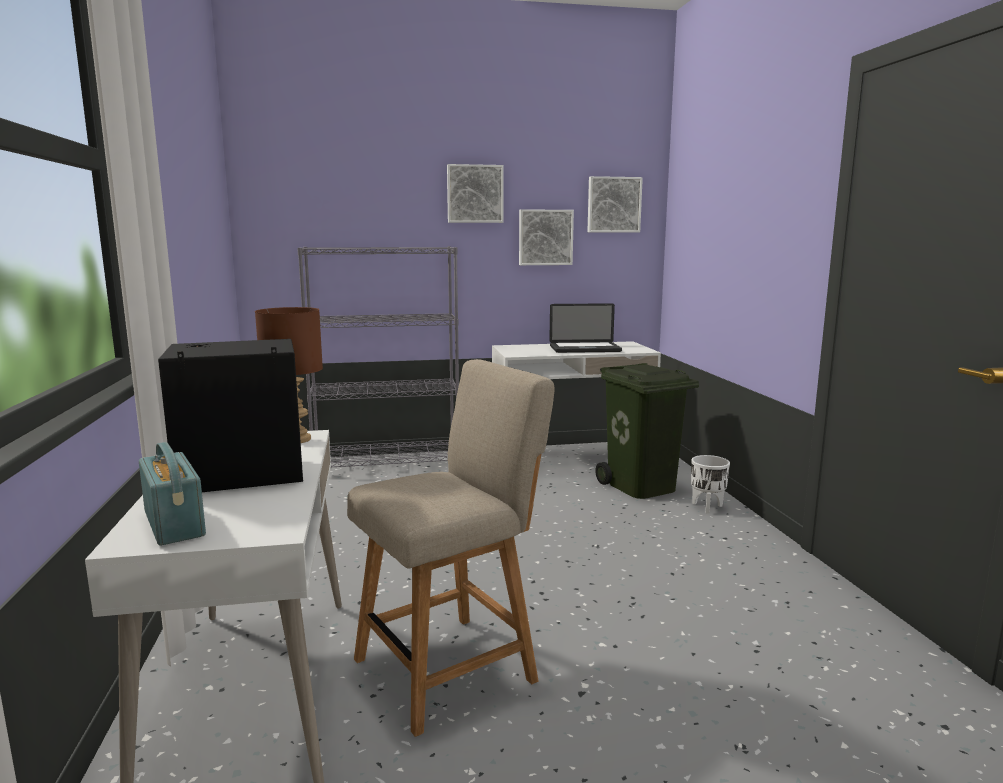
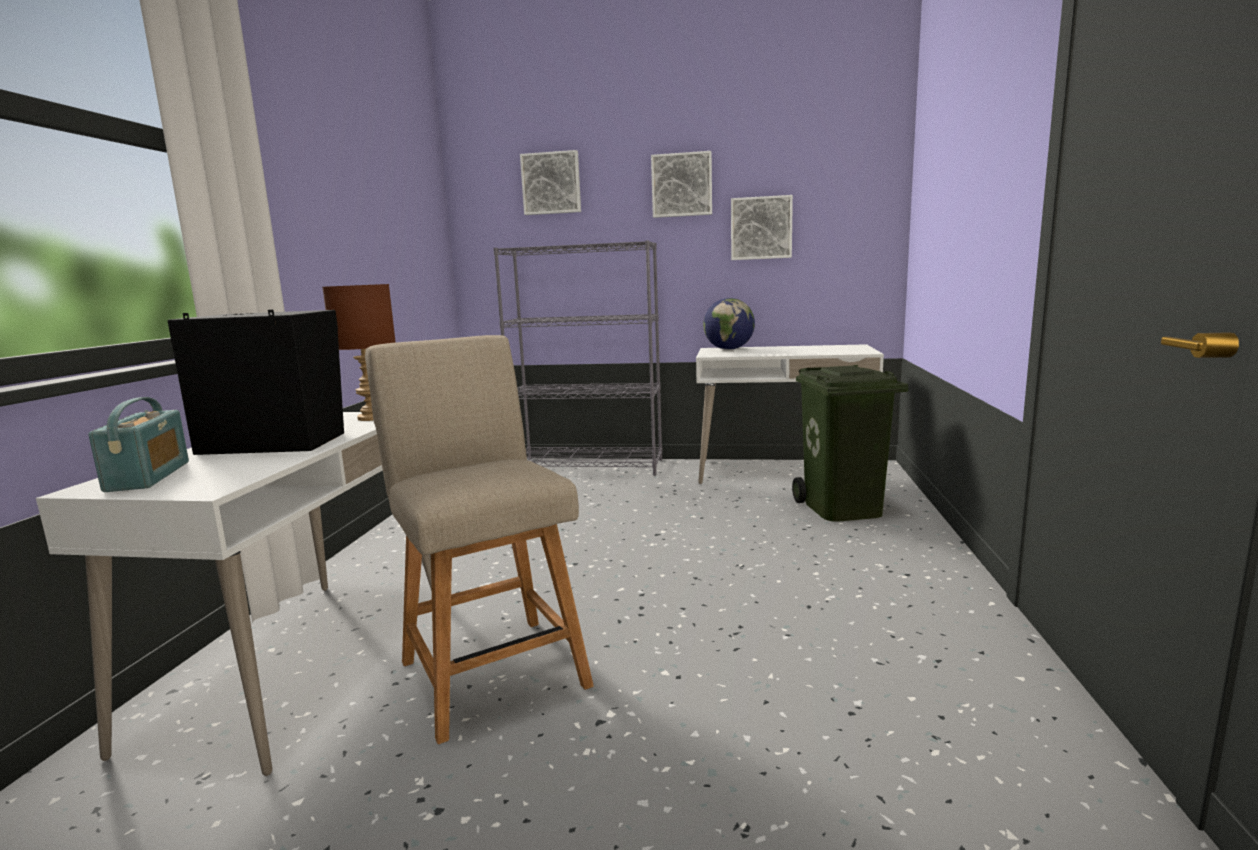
camera: 20 degrees right, 0 degrees up
(452, 667) = (490, 668): beige chair -> beige chair turned 105 degrees counterclockwise
(522, 347) = (729, 349): none -> globe
(585, 349) = (796, 351): laptop -> none
(613, 205) = (843, 186): picture -> picture (551, 183)
(707, 507) = (909, 538): white planter -> none

